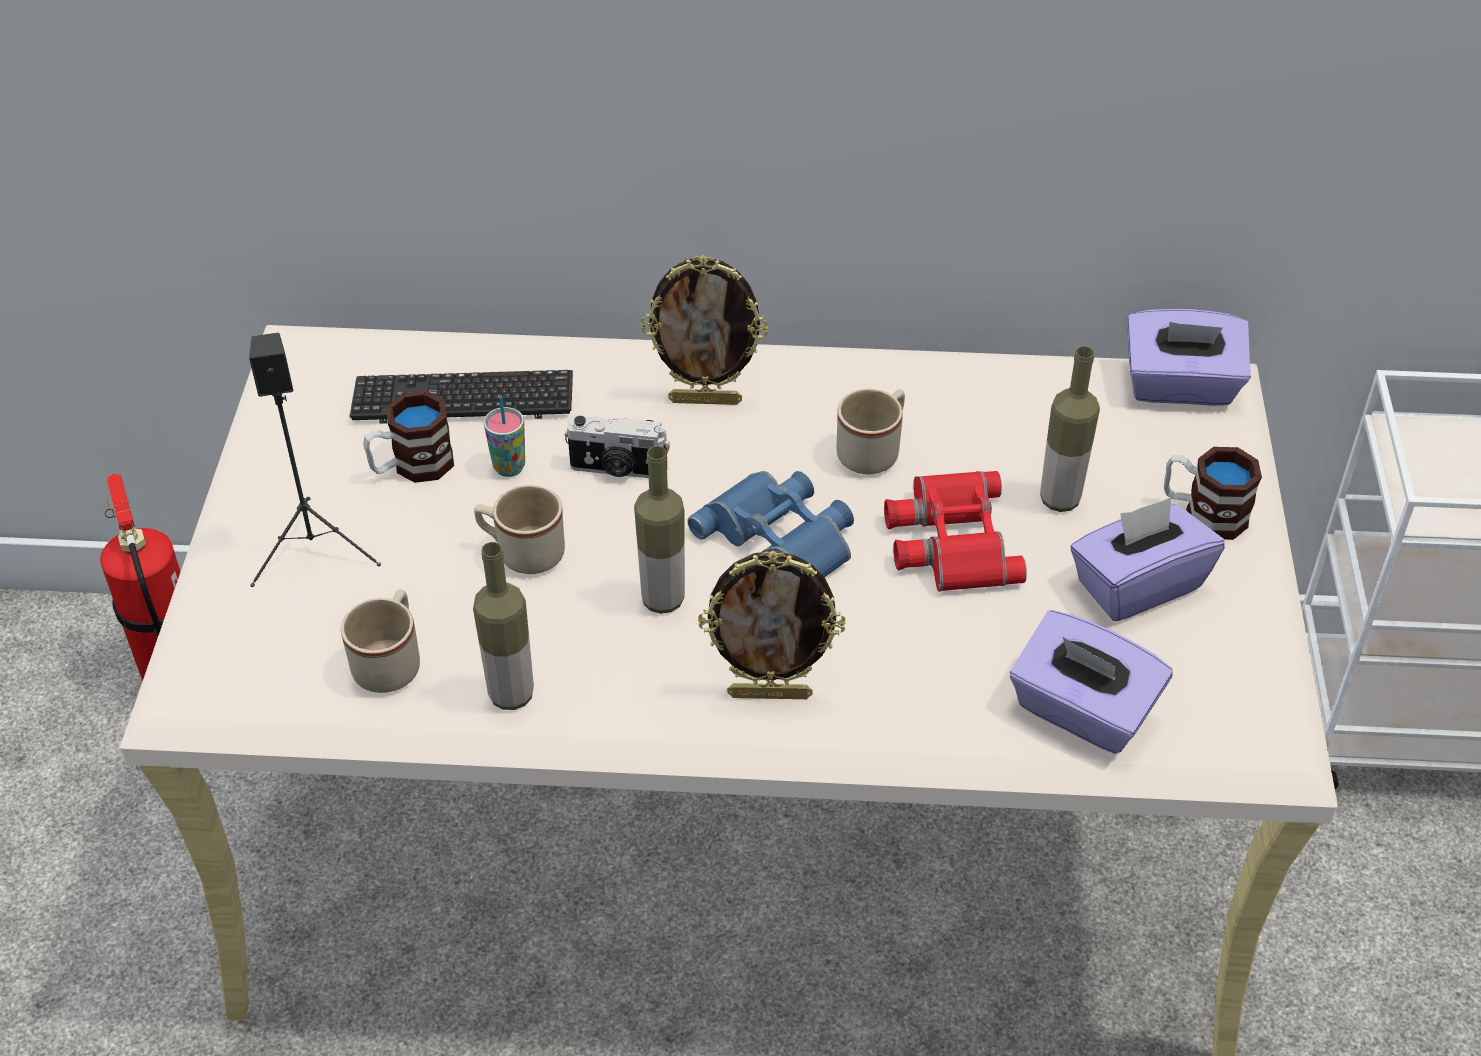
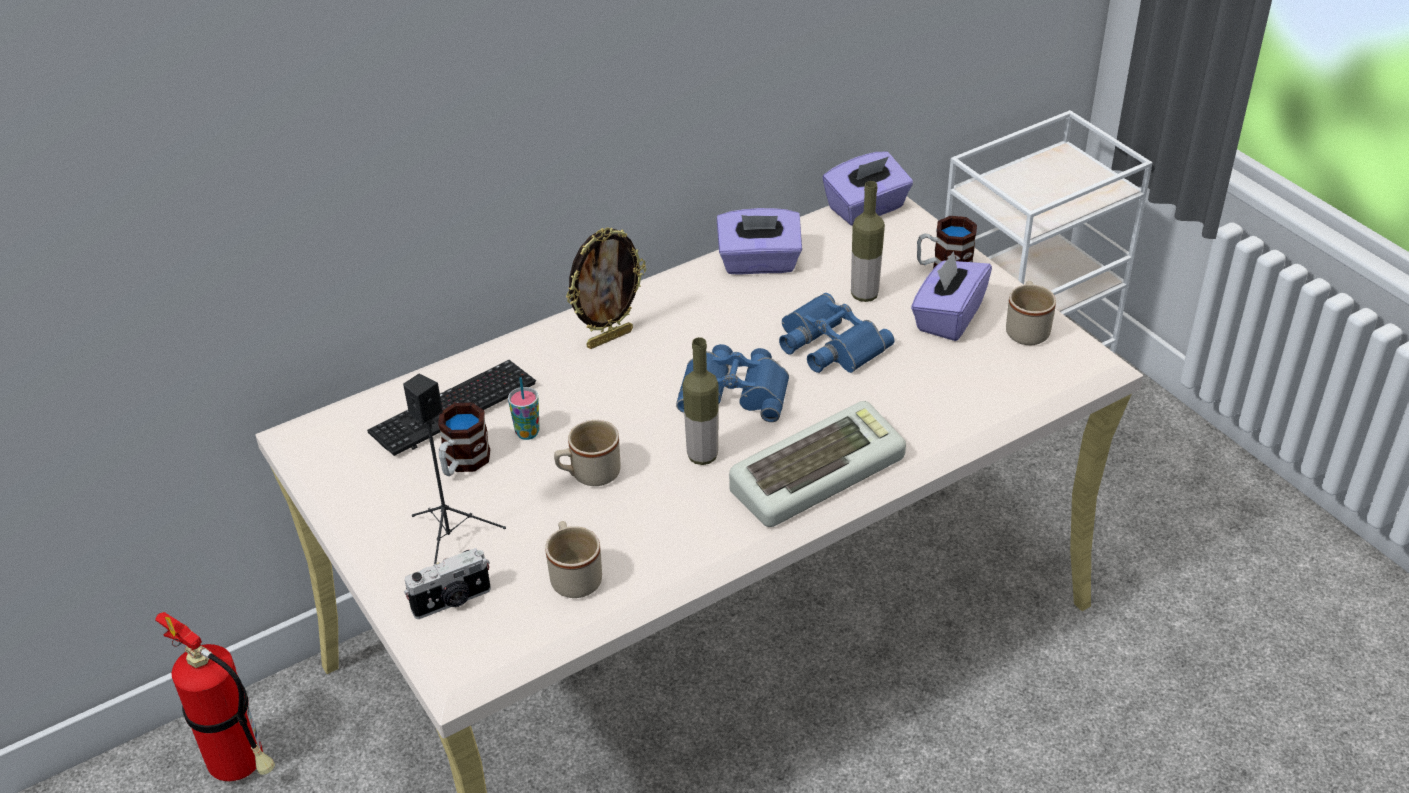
camera: 35 degrees left, 5 degrees down
(511, 695) = (669, 553): bottle -> none
(618, 470) = (597, 401): camera -> camera (452, 601)
(770, 693) = (816, 471): picture frame -> keyboard
(873, 451) = (737, 319): beige mug -> beige mug (1027, 329)
(948, 540) = (828, 344): red binoculars -> blue binoculars
(1081, 711) = (986, 393): purple tissue box -> purple tissue box (759, 263)

